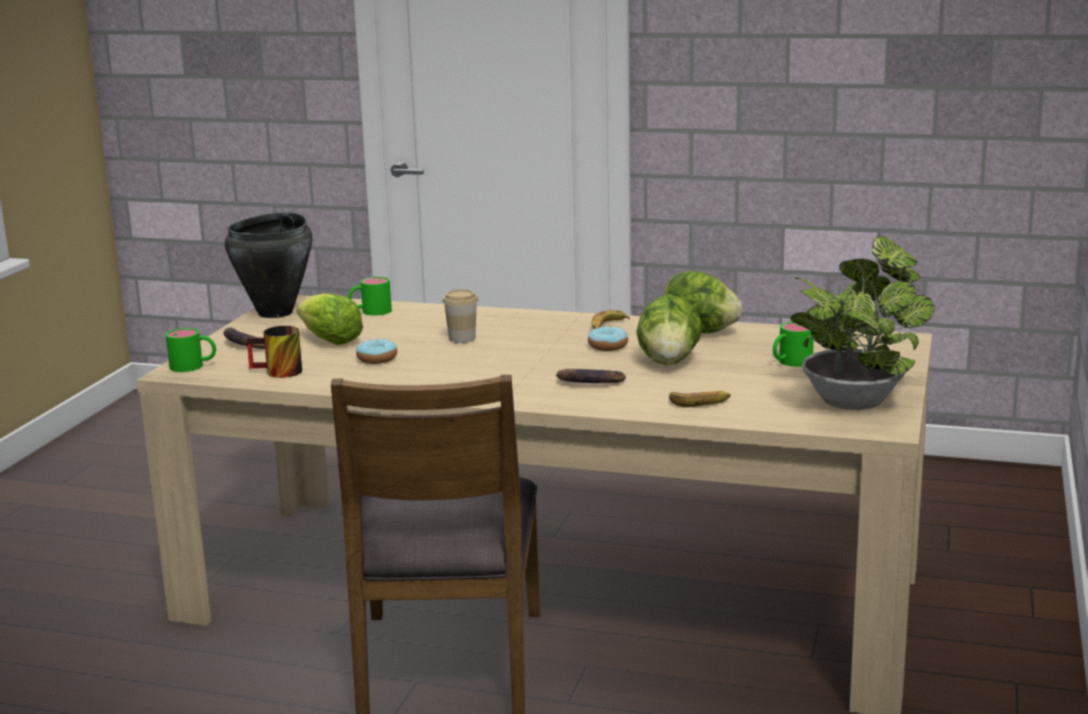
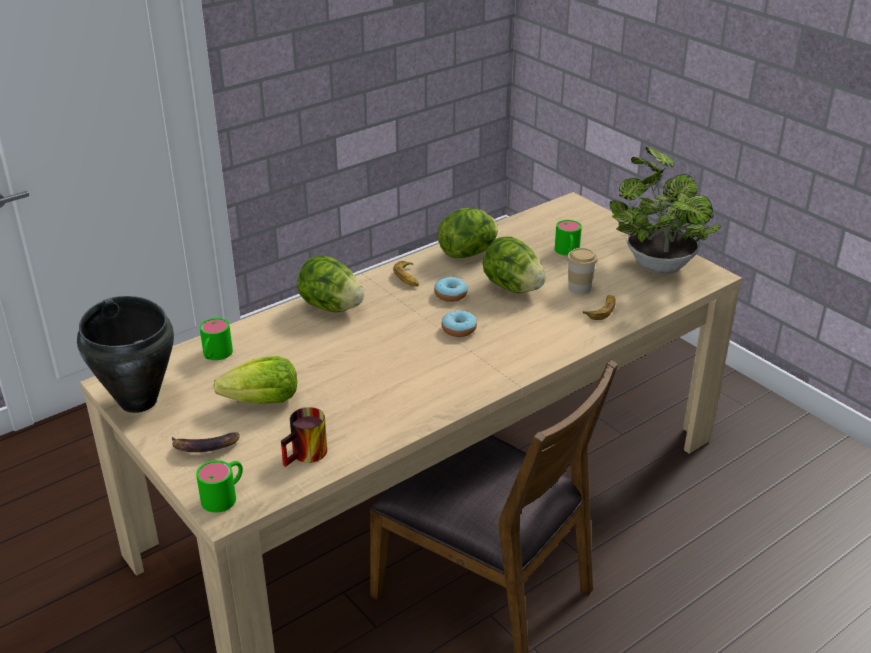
camera: 55 degrees left, 15 degrees up
(377, 359) = (342, 396): donut -> donut (459, 329)
(462, 338) = (348, 342): cup -> cup (579, 288)
(506, 319) = (331, 307): none -> lettuce
(588, 383) = (516, 332): banana -> none

